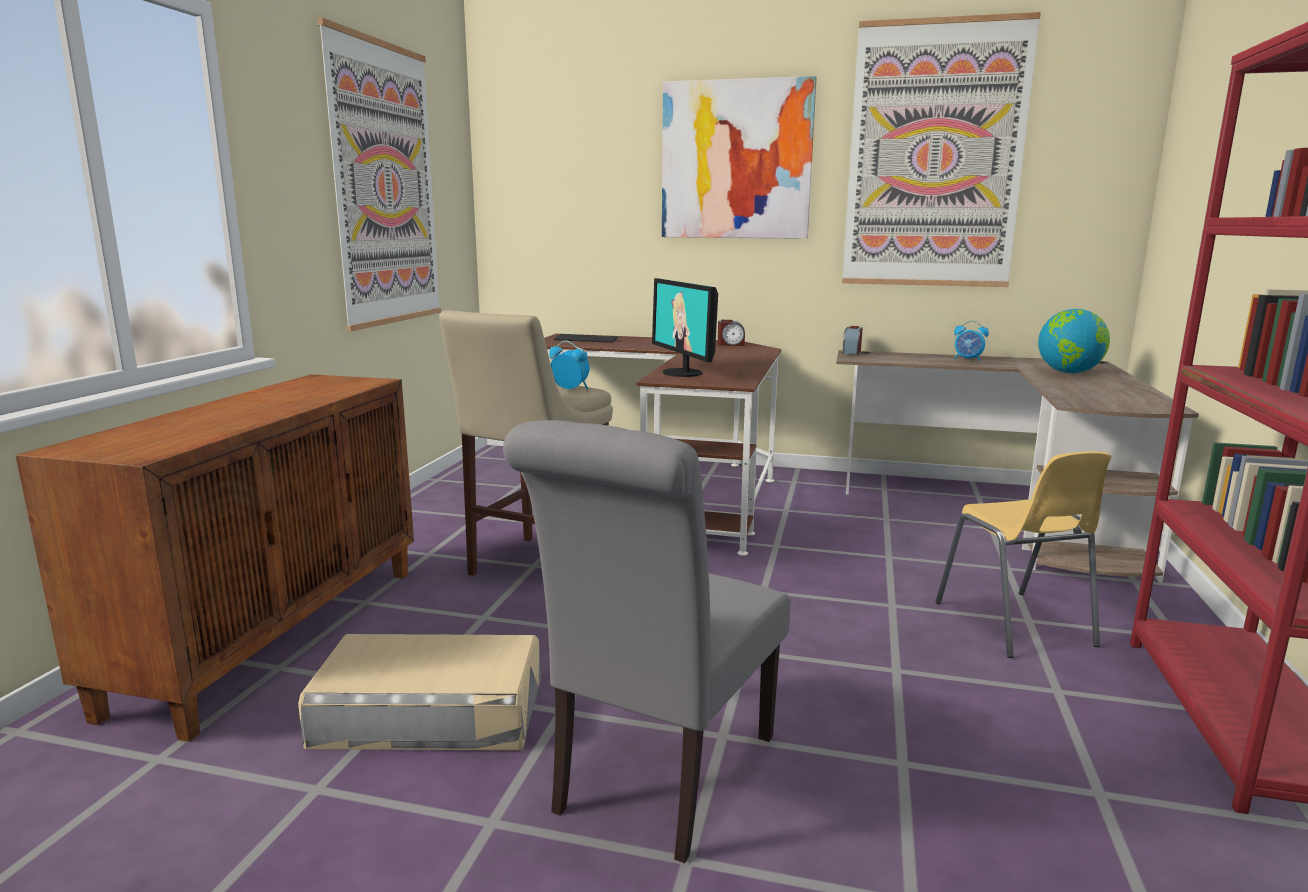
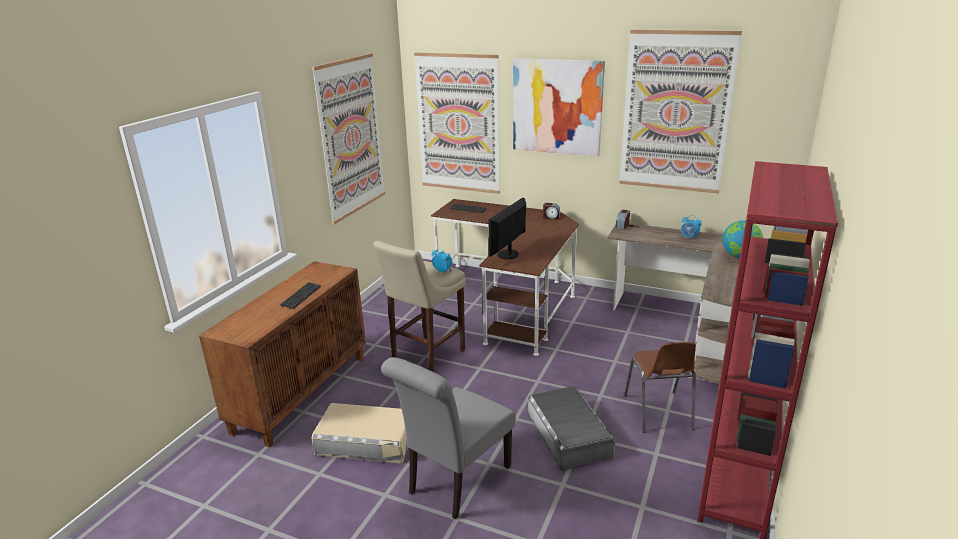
camera: 10 degrees right, 10 degrees up
(283, 406) = (301, 296): none -> keyboard
(566, 202) = (458, 124): none -> picture
(683, 373) = (508, 254): monitor -> monitor turned 45 degrees clockwise
(865, 670) = (568, 434): none -> grey storage box
(1015, 624) = (658, 412): yellow chair -> brown chair

